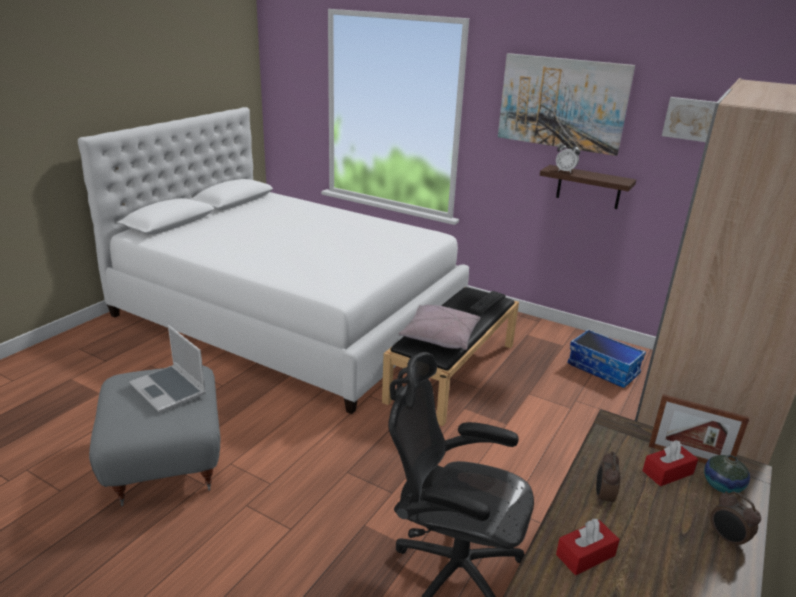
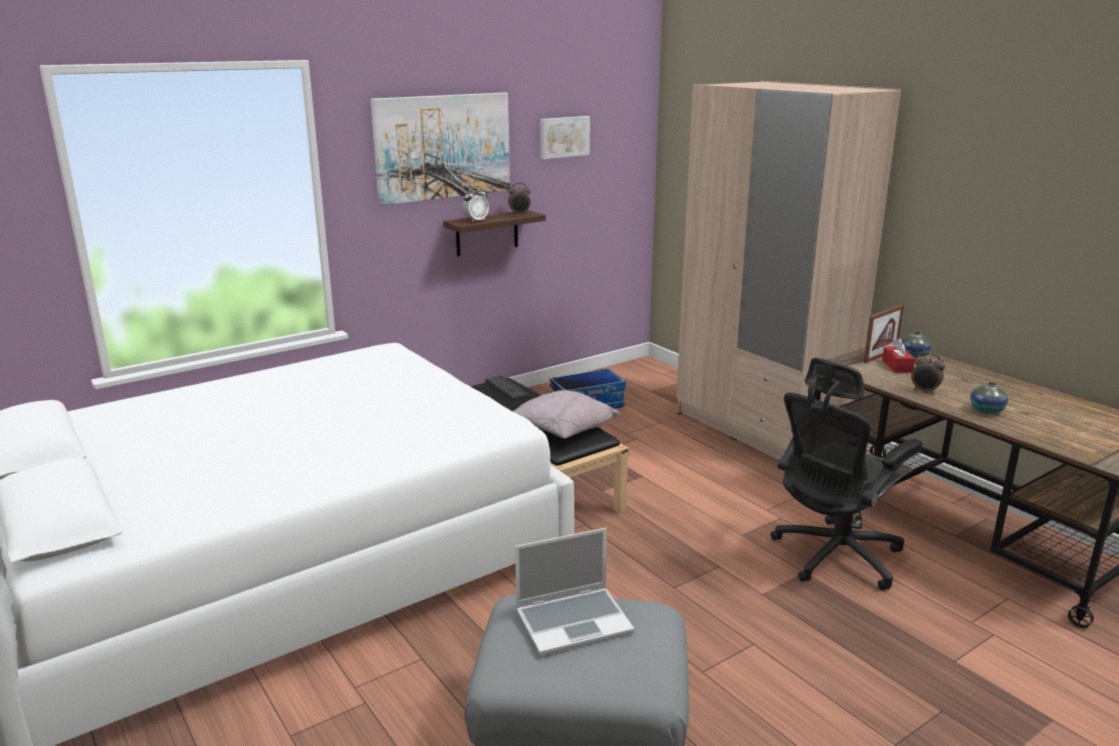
camera: 65 degrees left, 5 degrees down
(585, 555) = (986, 411): red tissue box -> vase
(727, 539) = (967, 370): alarm clock -> alarm clock (519, 213)

